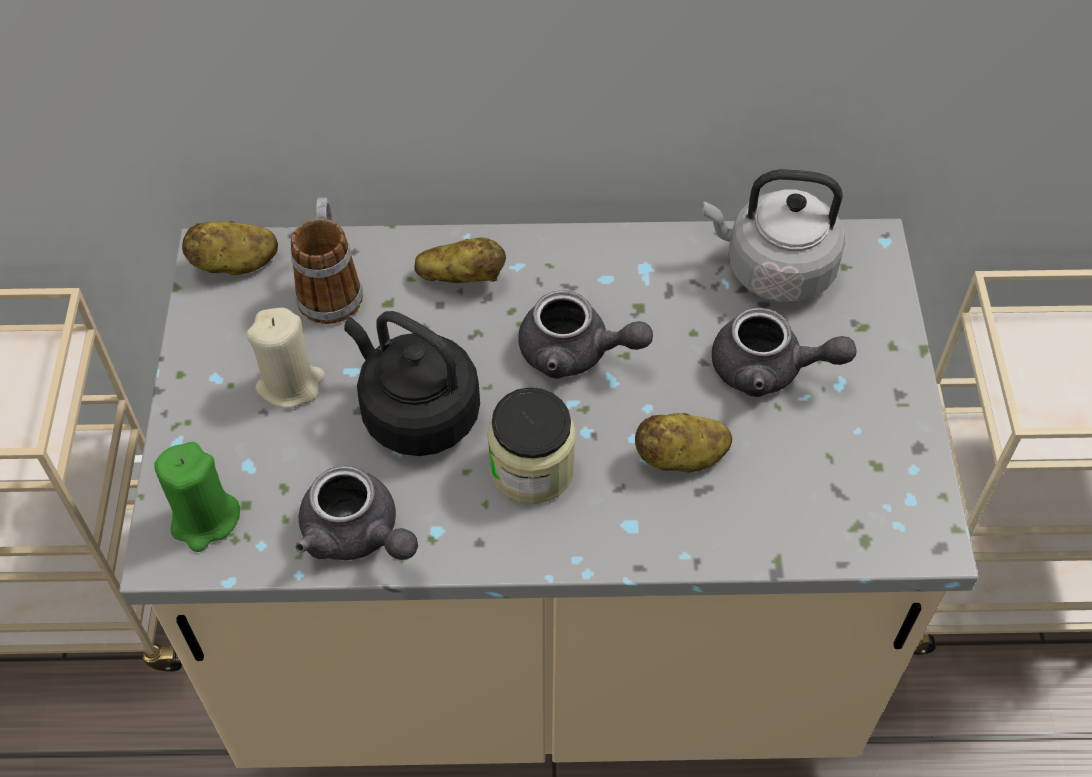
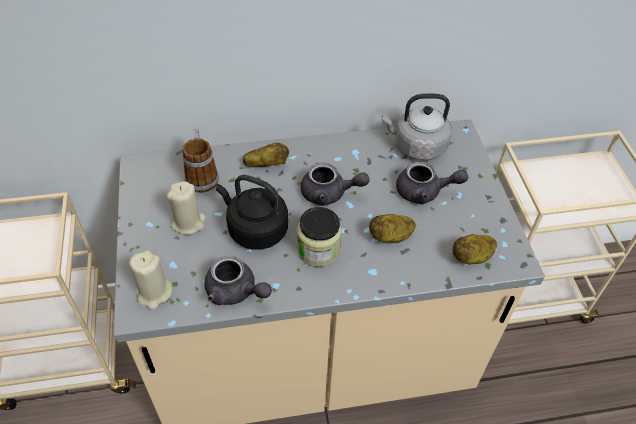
camera: 10 degrees left, 5 degrees down
(204, 519) = (154, 293): green candle -> beige candle
(235, 264) = (150, 169): potato -> potato (472, 257)

